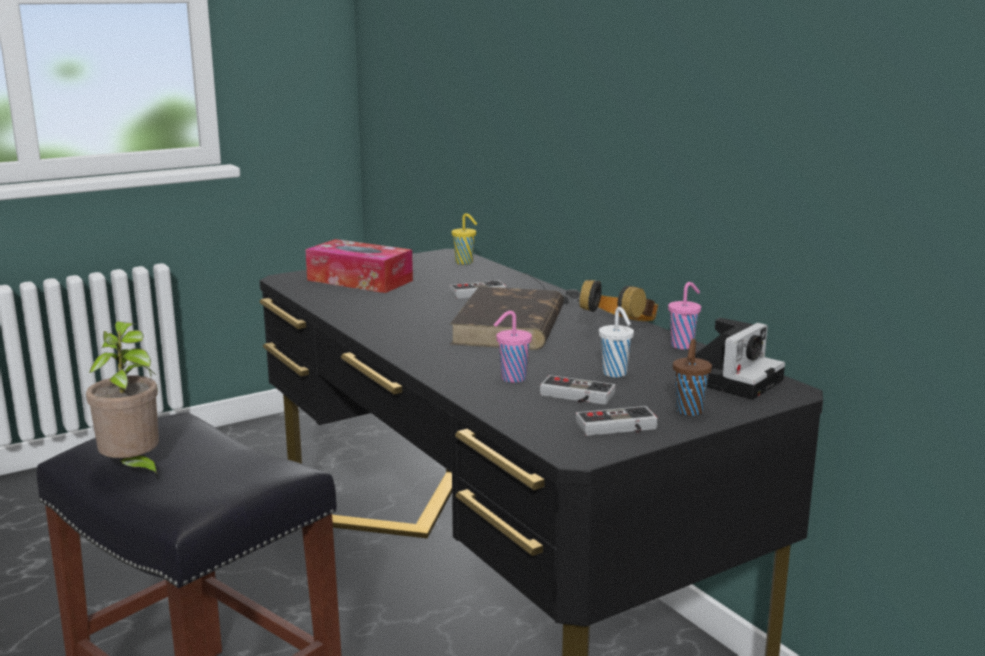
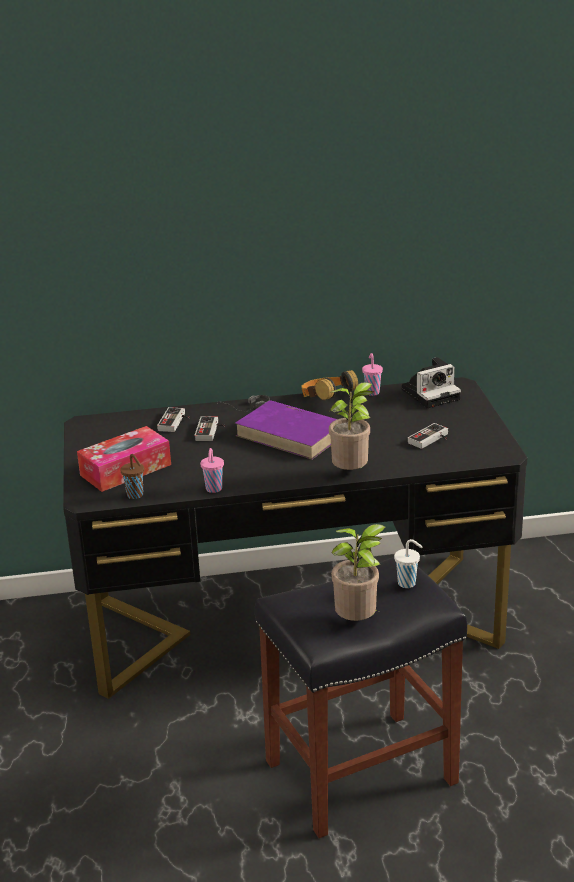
camera: 65 degrees left, 10 degrees up
(428, 368) = (352, 473): none -> potted plant
(465, 263) = (120, 422): yellow cup -> none
(509, 326) = (292, 434): brown book -> purple book
(512, 379) = (390, 452): pink cup -> pink cup (213, 489)
(615, 374) = (404, 421): white cup -> white cup (408, 583)
(618, 429) = (482, 438): game controller -> game controller (175, 422)
(688, 412) = (471, 416): brown cup -> brown cup (136, 495)
(730, 378) = (432, 393): camera -> camera turned 90 degrees clockwise

